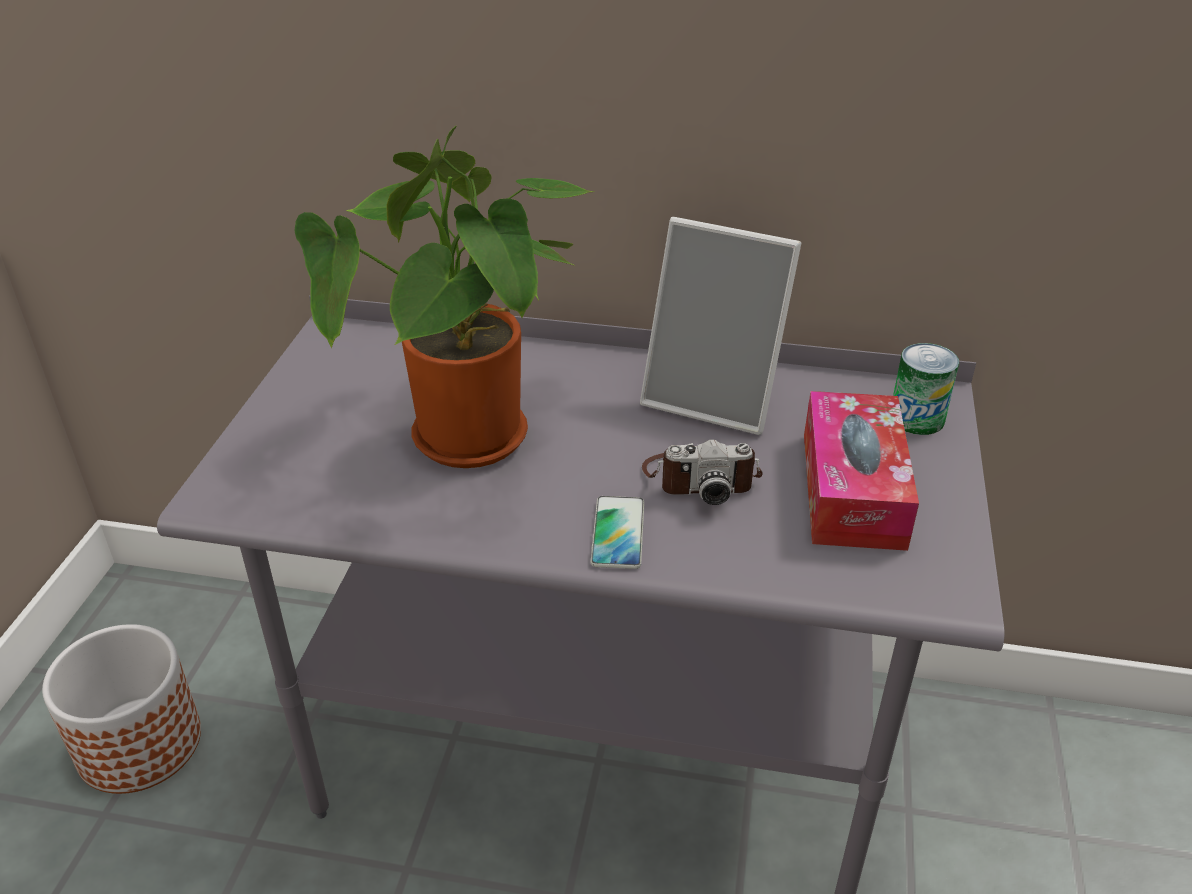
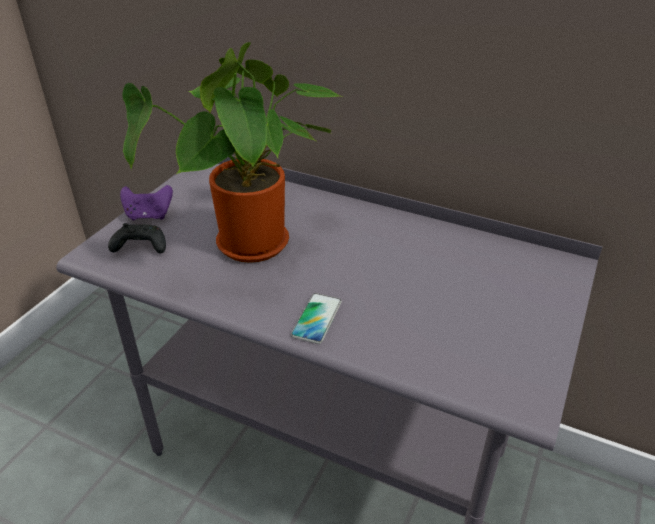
camera: 15 degrees right, 0 degrees up
(141, 743) = (78, 390): planter -> none
(278, 420) = (149, 216): none -> purple game controller
(288, 472) = (139, 247): none -> black game controller
(700, 478) = (385, 293): camera -> none
(715, 397) = (416, 243): picture frame -> none
(852, 489) = (484, 318): tissue box -> none
(916, 418) = (549, 278): can -> none

